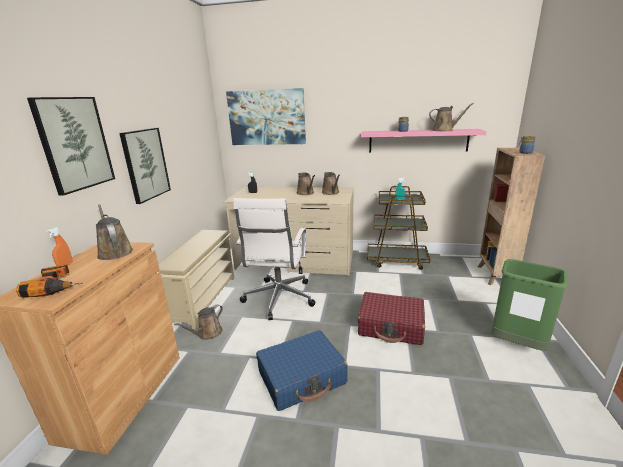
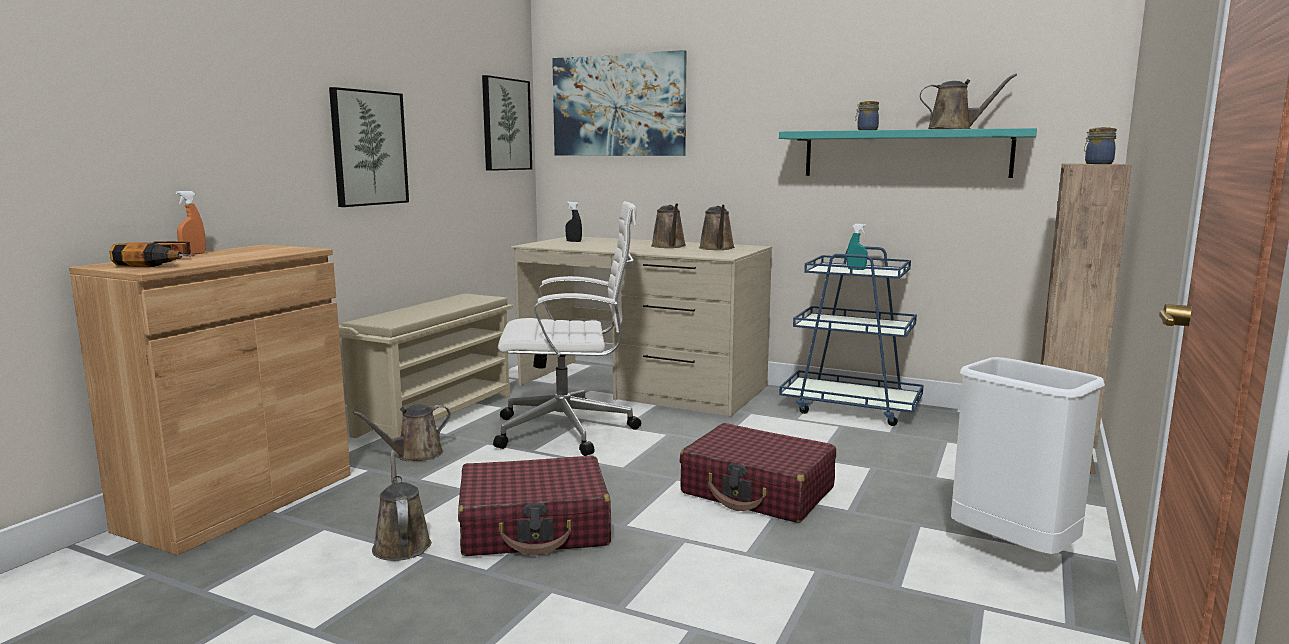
camera: 15 degrees right, 10 degrees down
(74, 144) = (250, 86): picture -> picture (505, 124)
(114, 252) = (269, 250): brown watering can -> brown watering can (401, 544)
(278, 299) = (569, 430): white office chair -> white office chair turned 120 degrees counterclockwise
(302, 377) = (535, 527): blue suitcase -> red suitcase
(397, 260) = (851, 408): brown cart -> blue cart
(418, 141) = (905, 154): pink shelf -> turquoise shelf
(516, 344) = (1011, 552): green trash can -> white trash can

